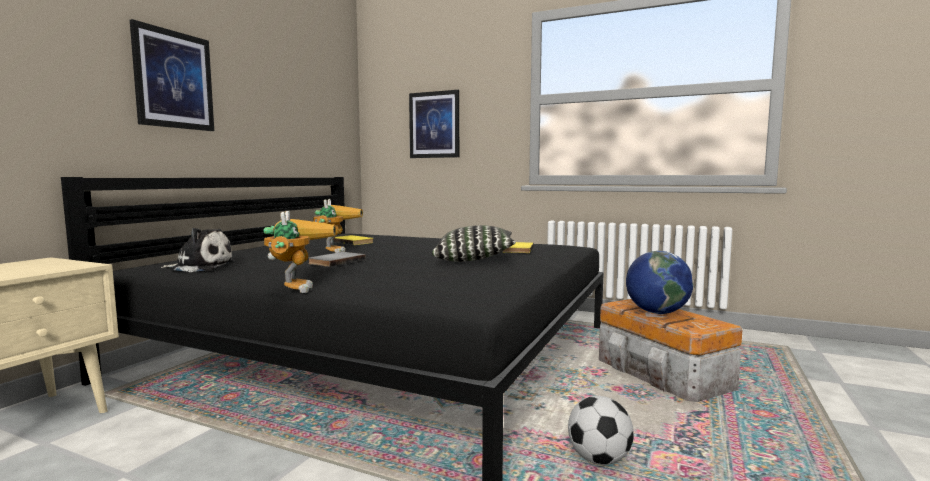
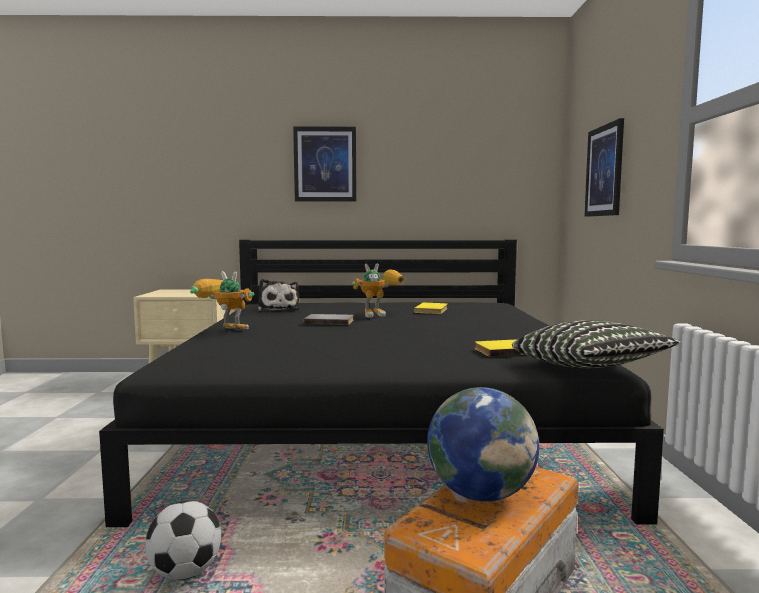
camera: 65 degrees right, 0 degrees up
(295, 287) = (223, 330): toy robot -> toy robot turned 135 degrees counterclockwise
(474, 260) = (405, 347): pillow -> pillow (589, 368)

